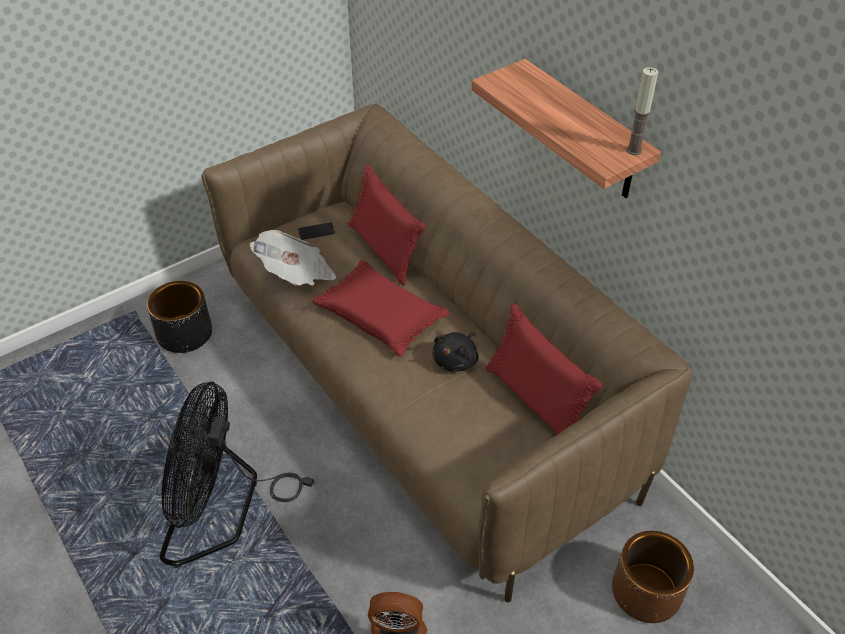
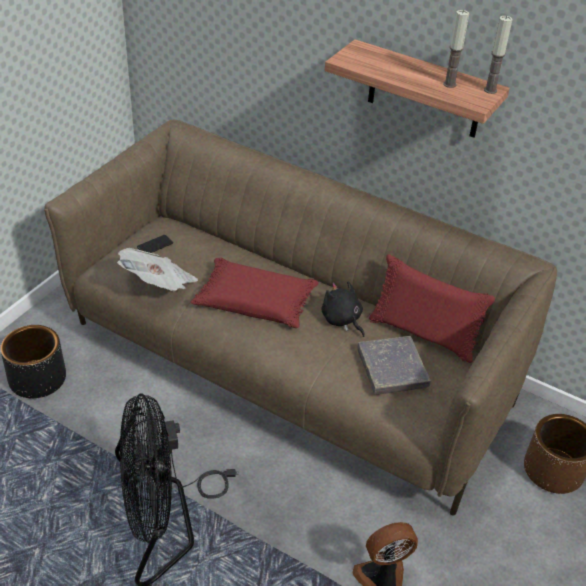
camera: 25 degrees left, 5 degrees down
(385, 250) = (226, 247): red pillow -> none
(456, 360) = (342, 320): black plush toy -> black plush toy turned 135 degrees clockwise
(476, 428) = (392, 368): none -> grey book
(591, 134) = (449, 84): none -> candle

